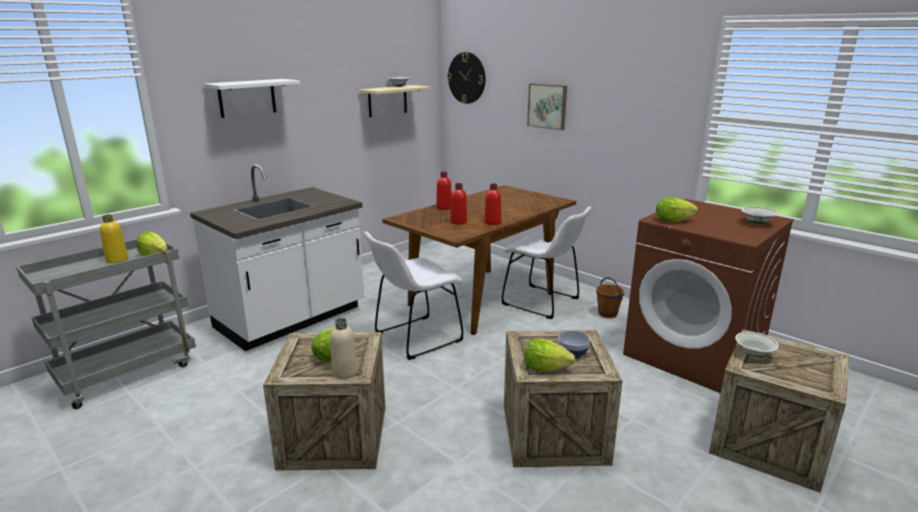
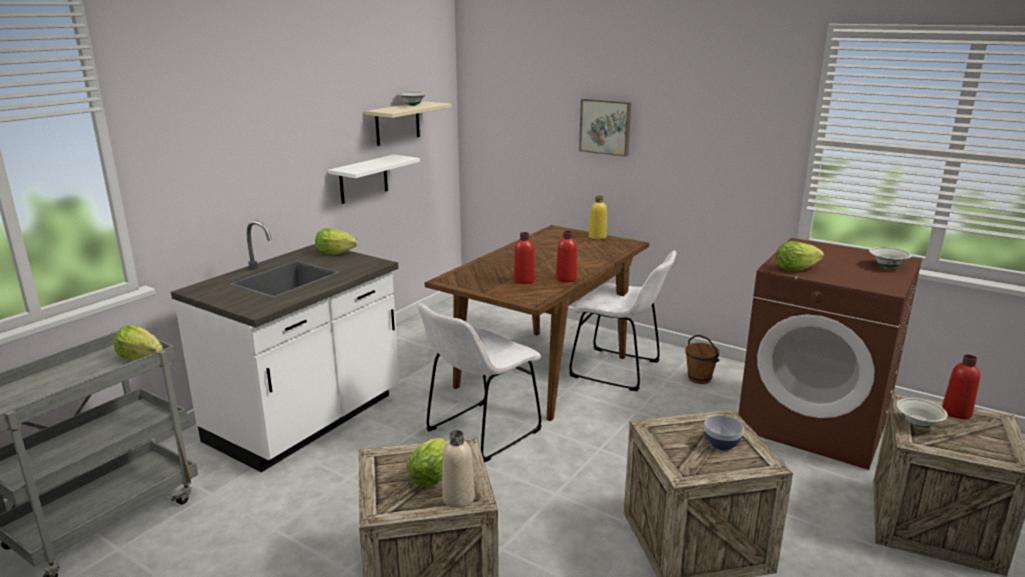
camera: 10 degrees left, 0 degrees up
(117, 260) = (88, 368): yellow bottle -> yellow bottle (597, 237)
(247, 98) = (232, 131): white shelf -> white shelf (363, 179)
(444, 208) = (494, 261): red bottle -> red bottle (956, 412)
(467, 78) = (493, 91): wall clock -> none
(545, 368) = (699, 466): lettuce -> lettuce (335, 253)

